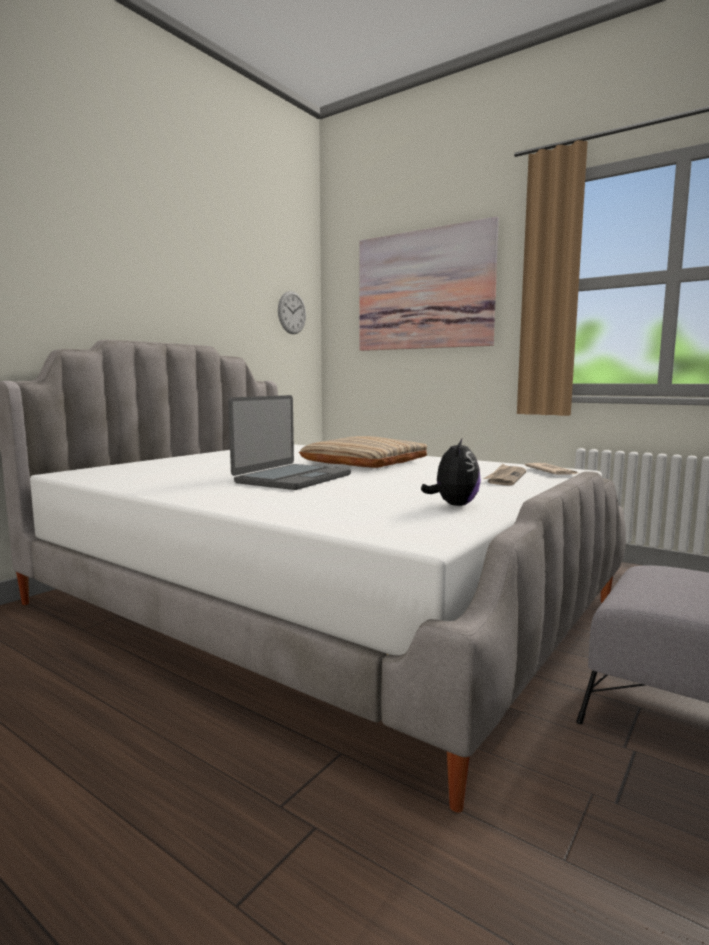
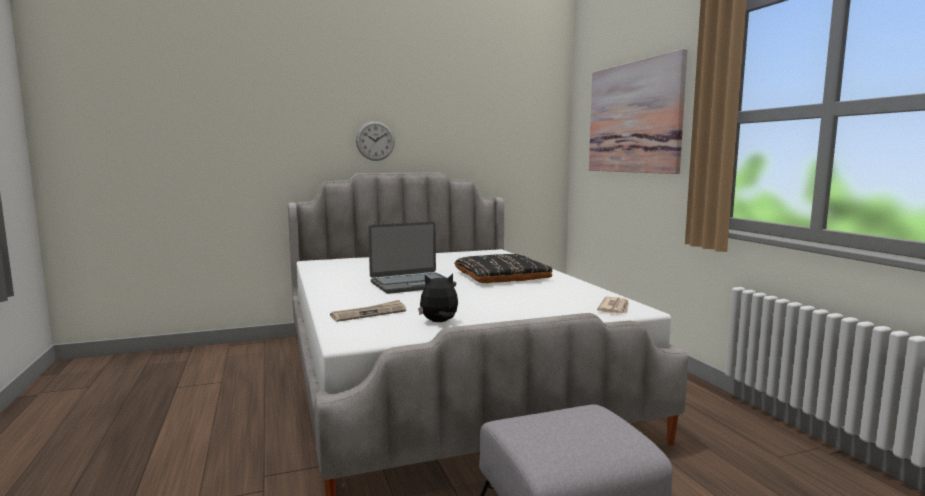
camera: 35 degrees right, 0 degrees up
(292, 312) = (534, 138): wall clock -> wall clock (375, 141)
(364, 462) = (501, 276): beige pillow -> black pillow
(453, 505) = (439, 322): plush toy -> plush toy turned 150 degrees counterclockwise
(505, 477) = (556, 307): newspaper -> newspaper (369, 313)

